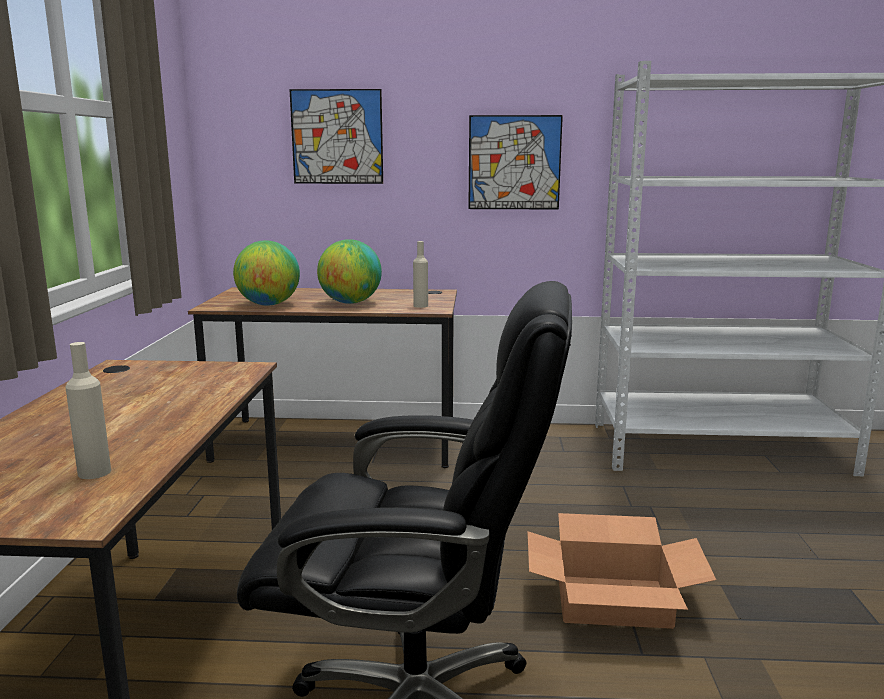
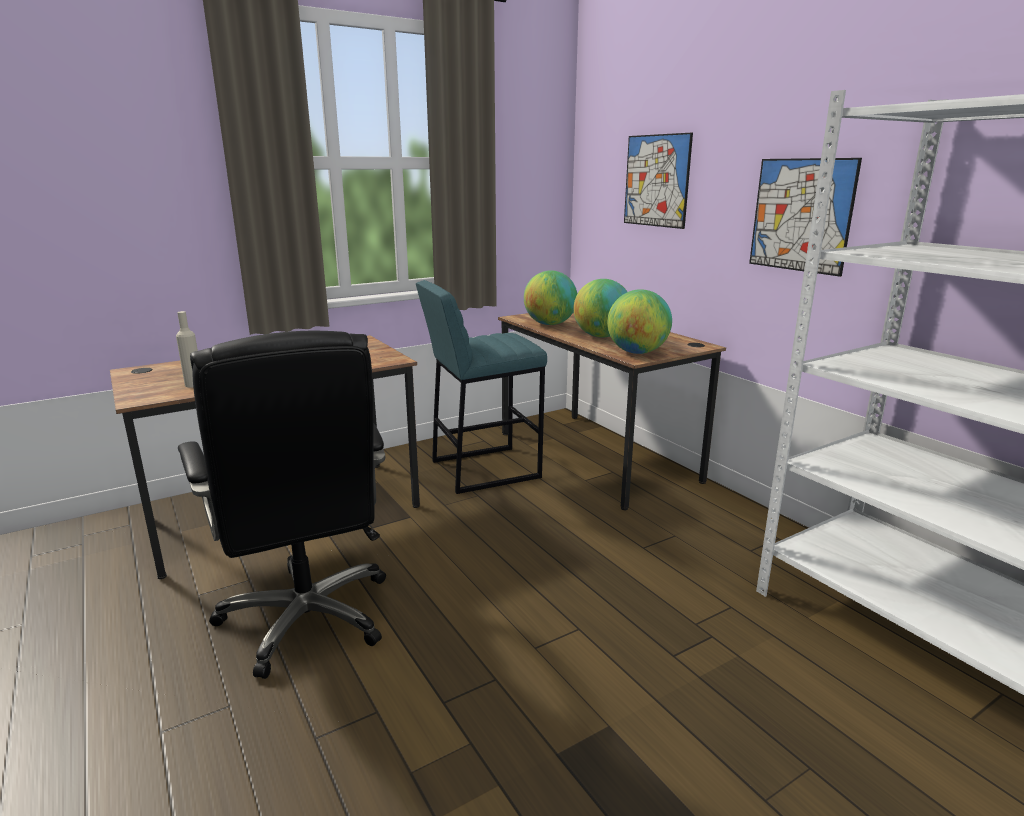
camera: 55 degrees right, 5 degrees up
(265, 498) = (482, 470): none -> turquoise stool
(420, 306) = (637, 352): beige bottle -> globe
(613, 601) = (508, 663): cardboard box -> none

